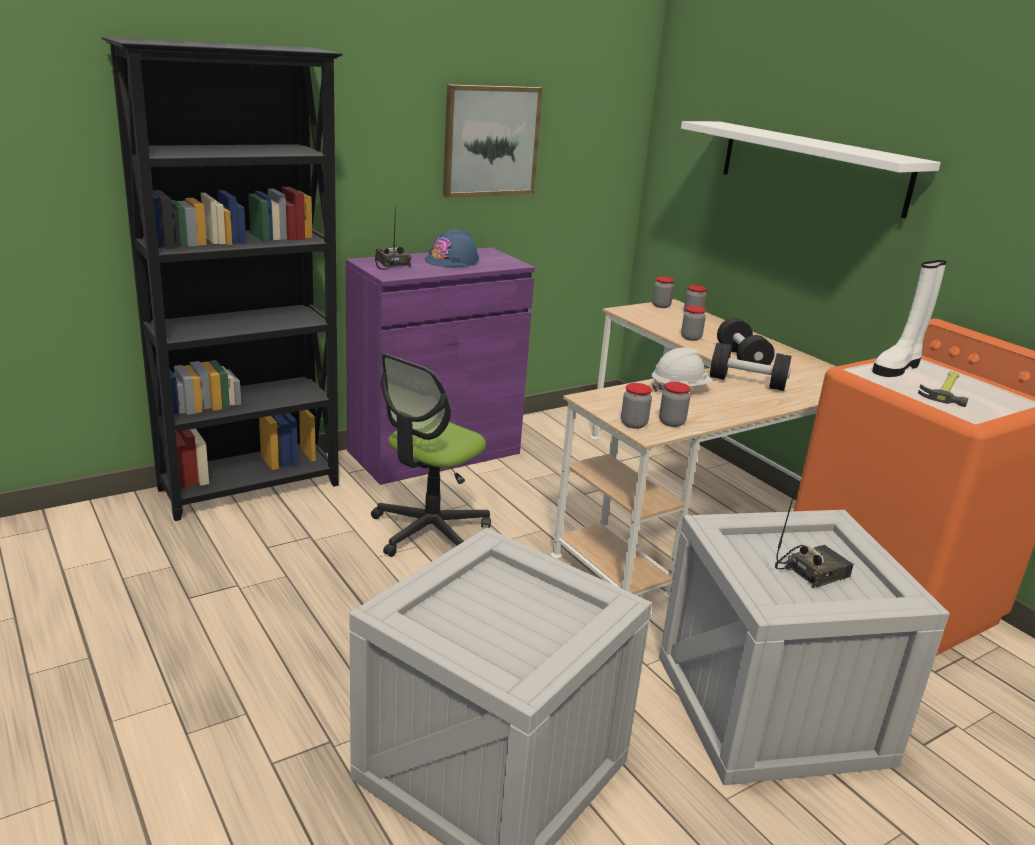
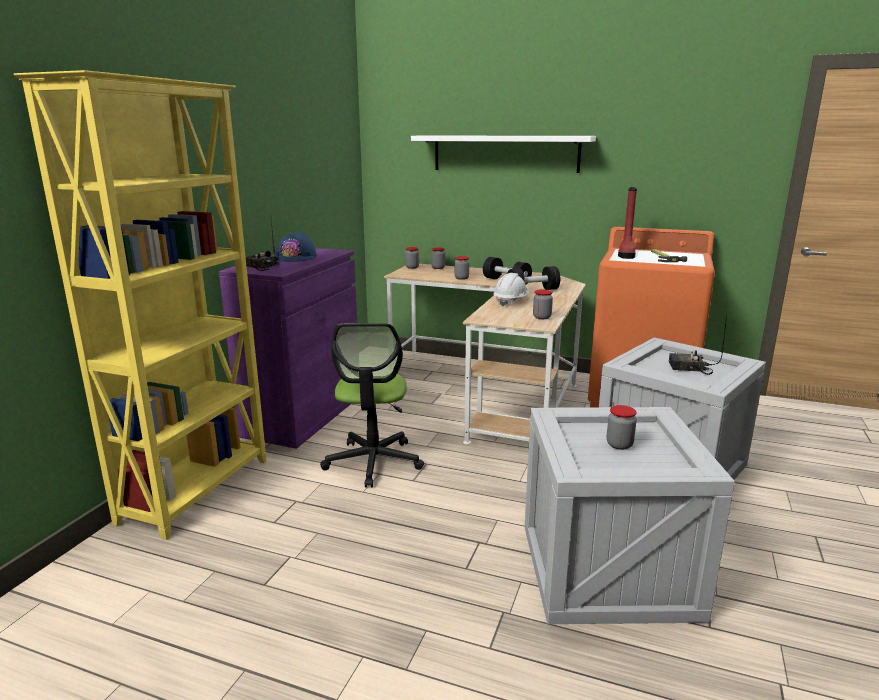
camera: 35 degrees left, 5 degrees down
(252, 488) = (198, 490): black bookcase -> yellow bookcase
(490, 141) = (288, 163): picture -> none
(633, 424) = (527, 323): jar -> jar (619, 445)
(811, 571) = (689, 368): radio -> radio turned 105 degrees counterclockwise
(897, 368) = (626, 254): white boot -> red boot

